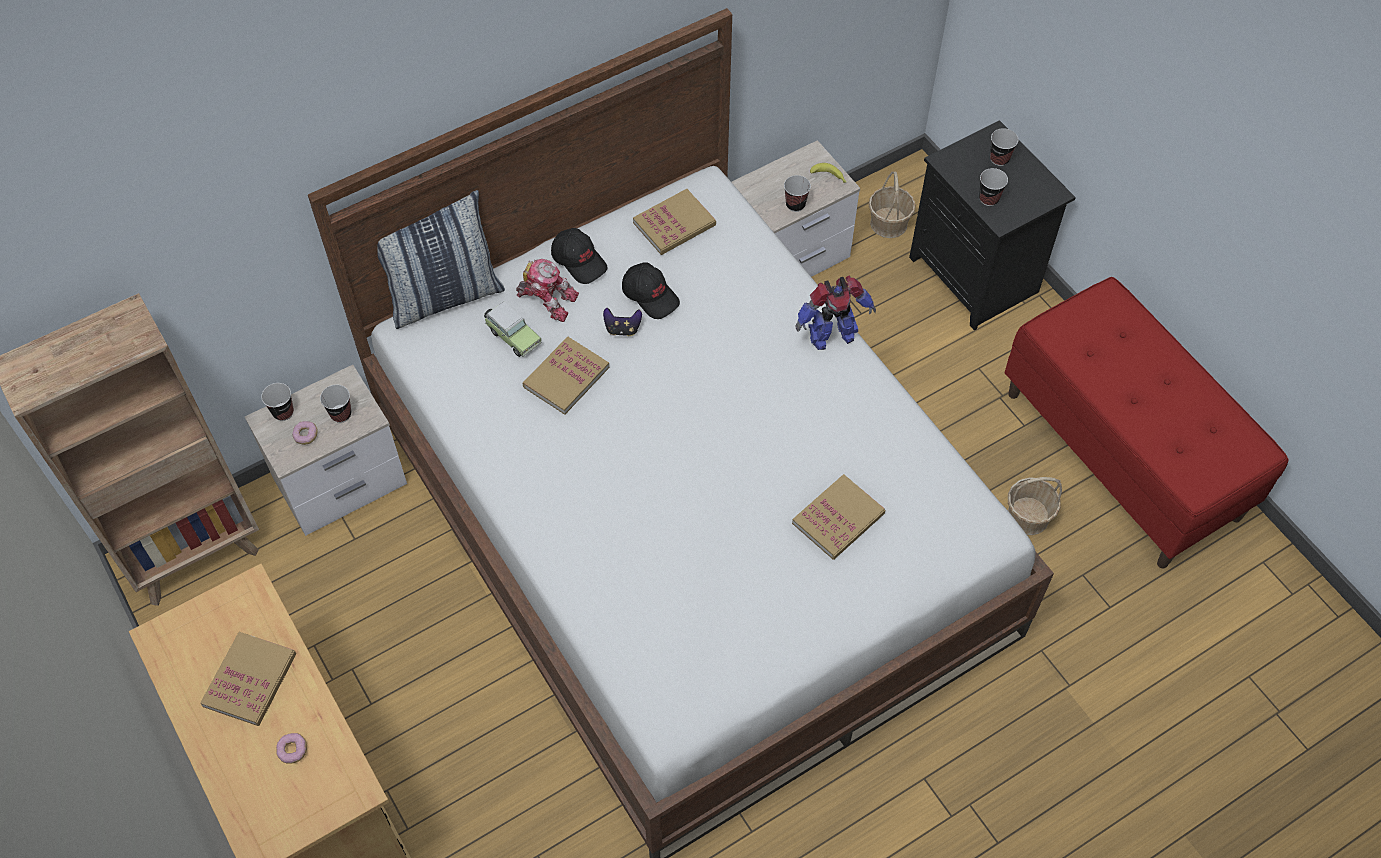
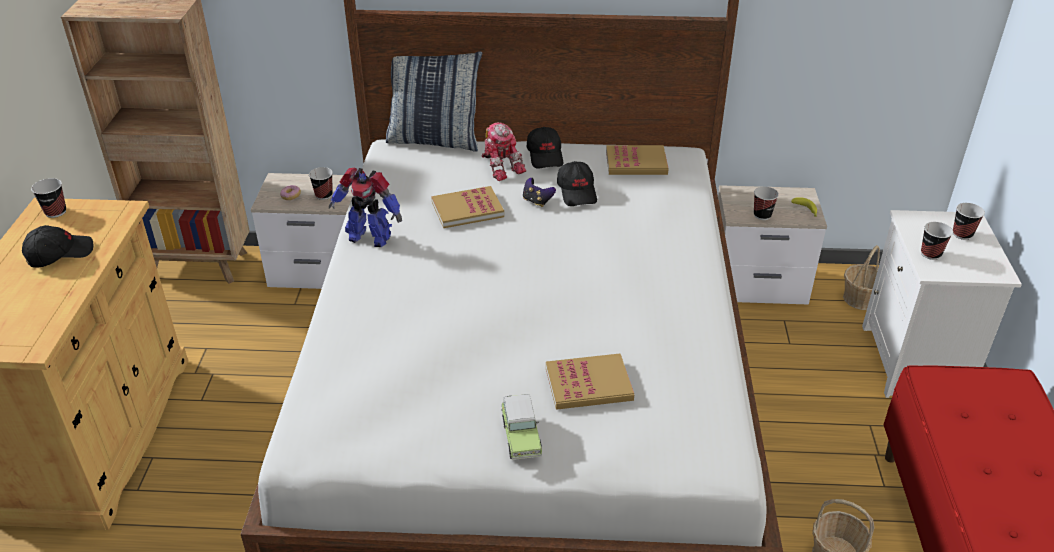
camera: 35 degrees right, 20 degrees down
(250, 680) = (59, 254): book -> black cap
(283, 412) = (292, 180): cup -> cup (55, 212)
(293, 750) = (30, 303): donut -> none
(512, 336) = (455, 175): toy car -> toy car (520, 436)
(830, 335) = (699, 269): toy robot -> toy robot (369, 237)
(977, 276) = (916, 363): black nightstand -> white nightstand

